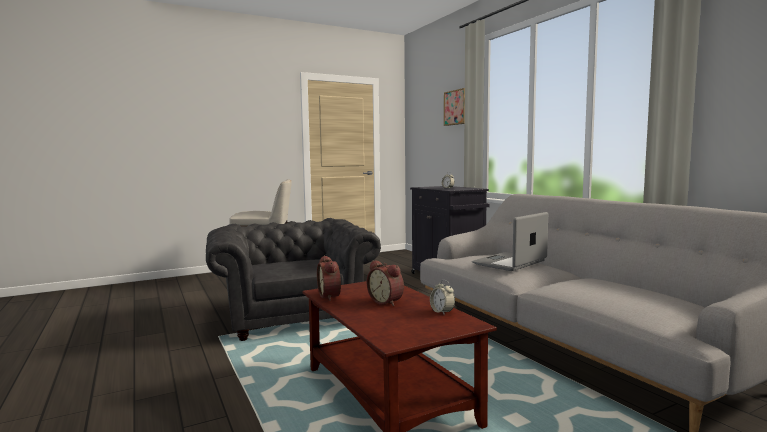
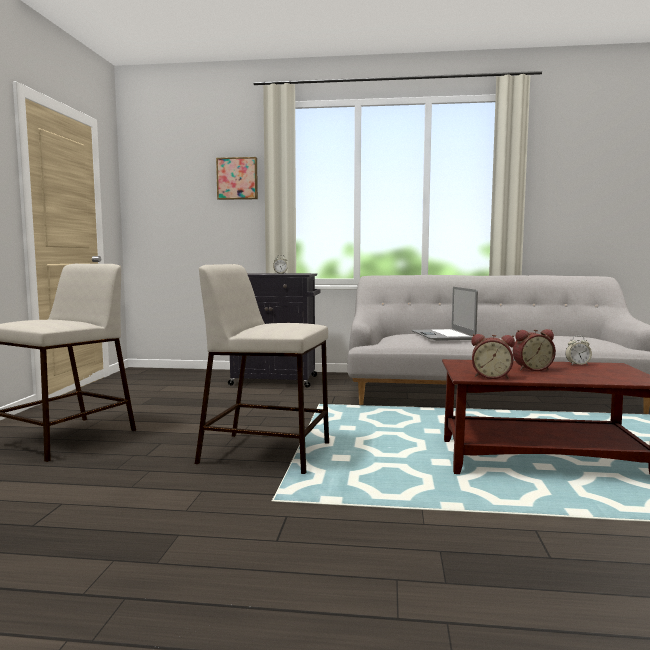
camera: 55 degrees left, 0 degrees up
(292, 316) = (267, 453): grey armchair -> beige stool

